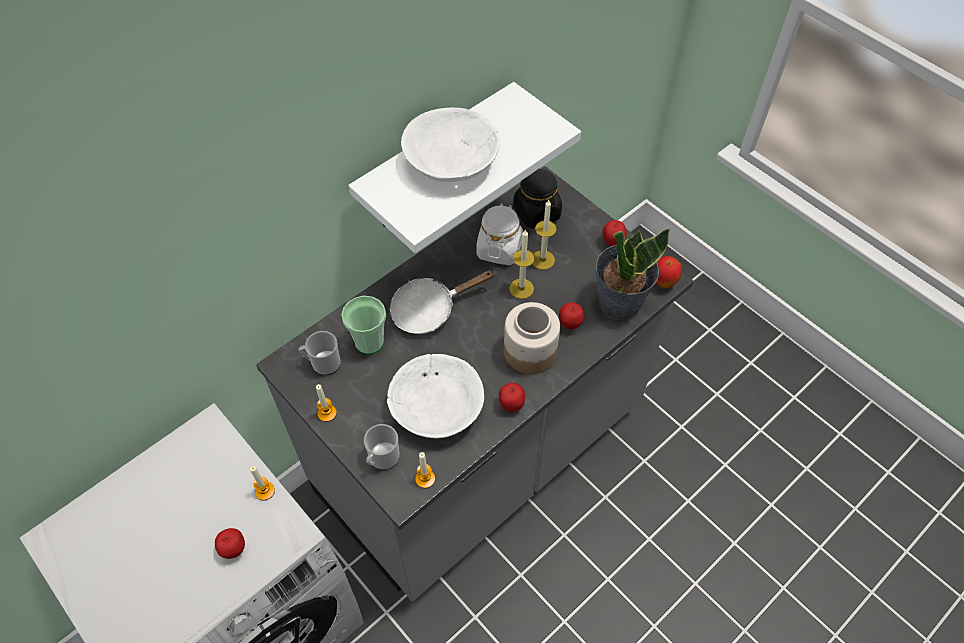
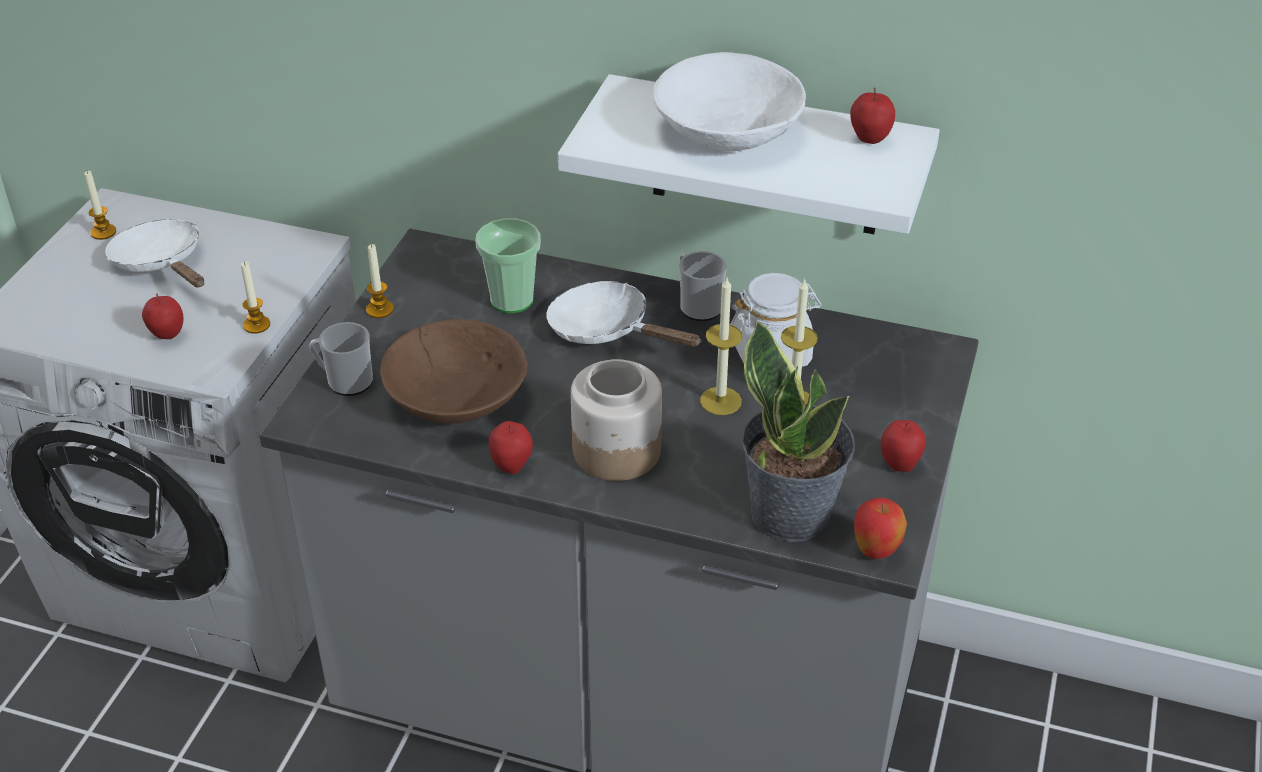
camera: 60 degrees right, 15 degrees down
(149, 526) = (161, 263): none -> white frying pan
(323, 363) = (449, 276): mug -> mug (698, 305)
(425, 479) = (340, 430): candle -> candle (103, 232)
(438, 407) = (457, 399): white bowl -> brown bowl
(537, 213) = (876, 364): black jar -> none
(570, 325) = (699, 474): apple -> apple (869, 140)

